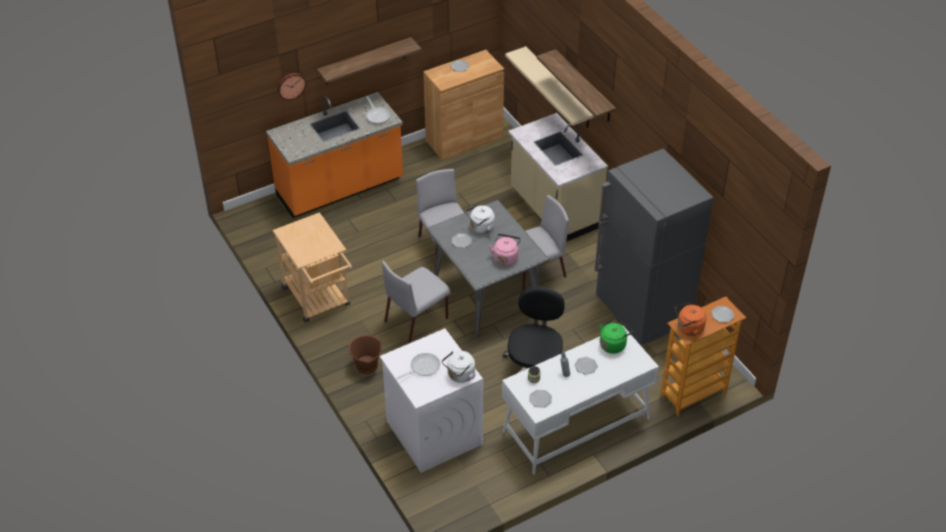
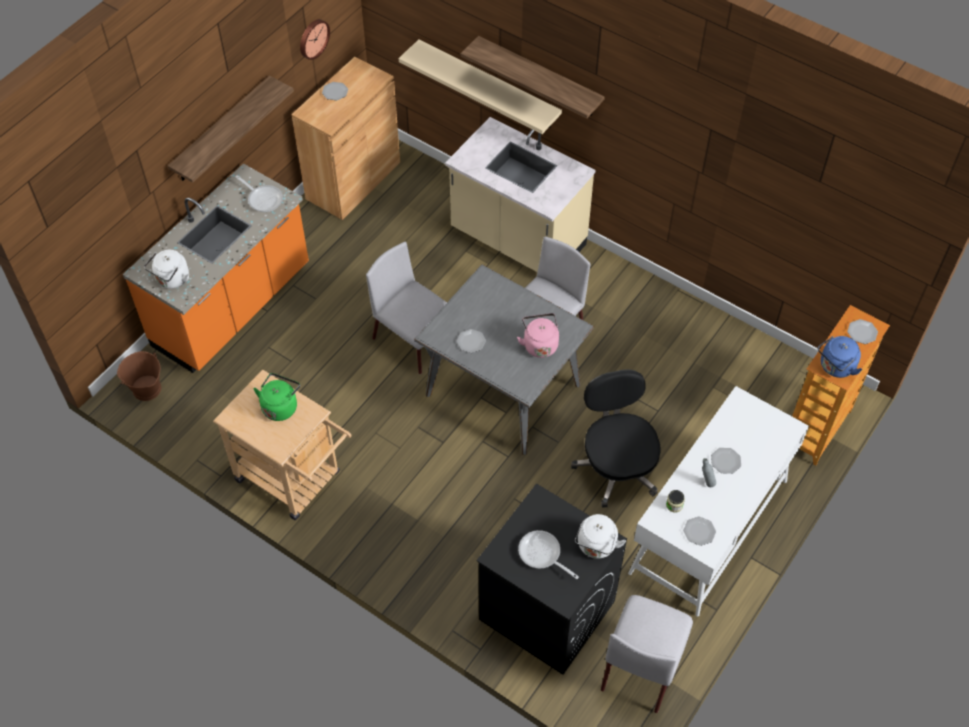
camera: 25 degrees left, 10 degrees up
(291, 85) = (140, 201): wall clock -> wall clock (313, 38)
(366, 365) = (409, 550): brown bucket -> brown bucket (146, 389)
(417, 319) = (436, 458): grey chair -> grey chair (642, 665)
(422, 367) = (542, 554): frying pan -> frying pan turned 75 degrees counterclockwise
(433, 432) = (546, 610): white washing machine -> black washing machine
(480, 228) = (484, 313): white kettle -> white kettle (171, 280)
(613, 344) = (740, 416): green kettle -> green kettle (280, 406)
(642, 313) = (699, 342): grey fridge -> none
(688, 328) = (835, 367): orange kettle -> blue kettle

